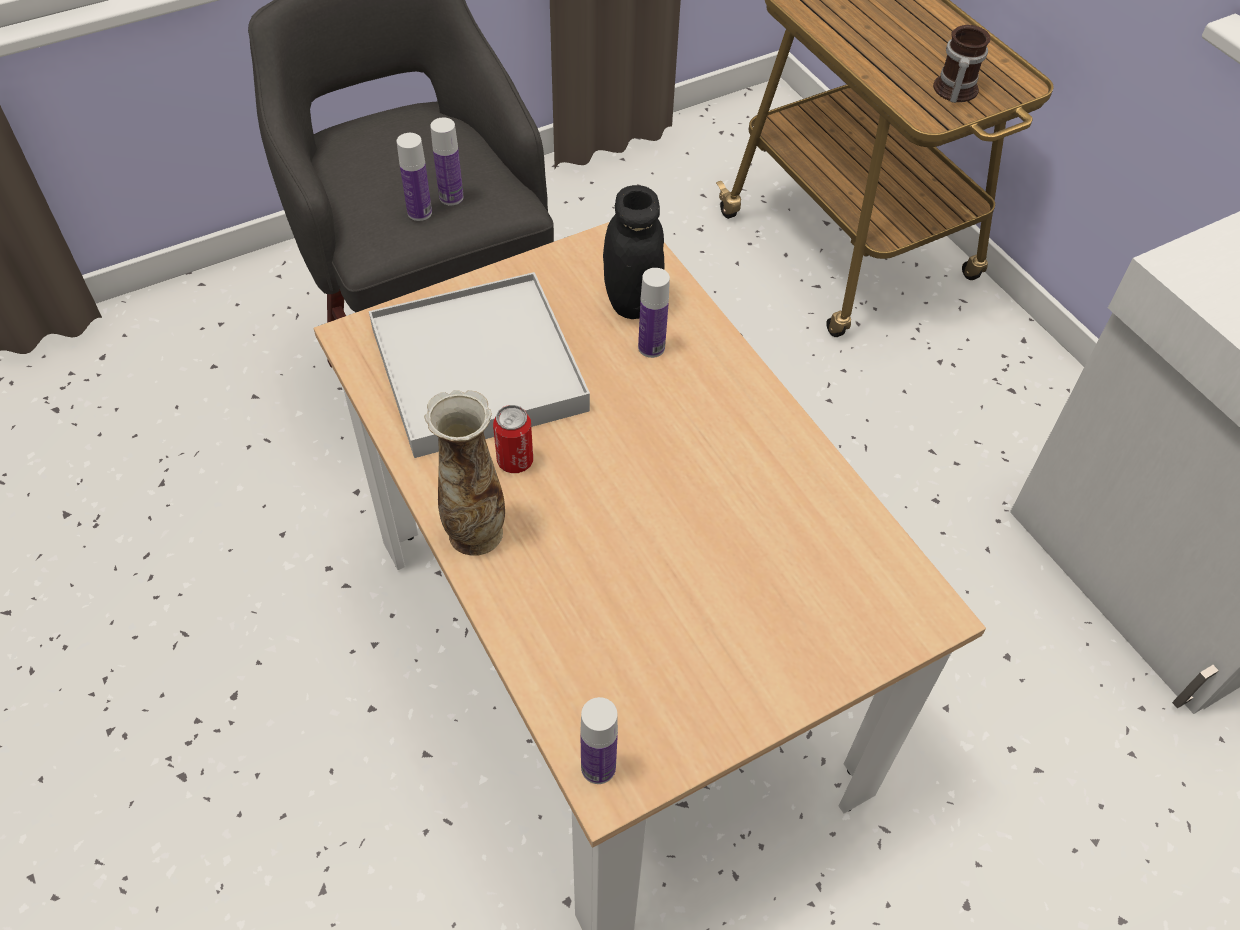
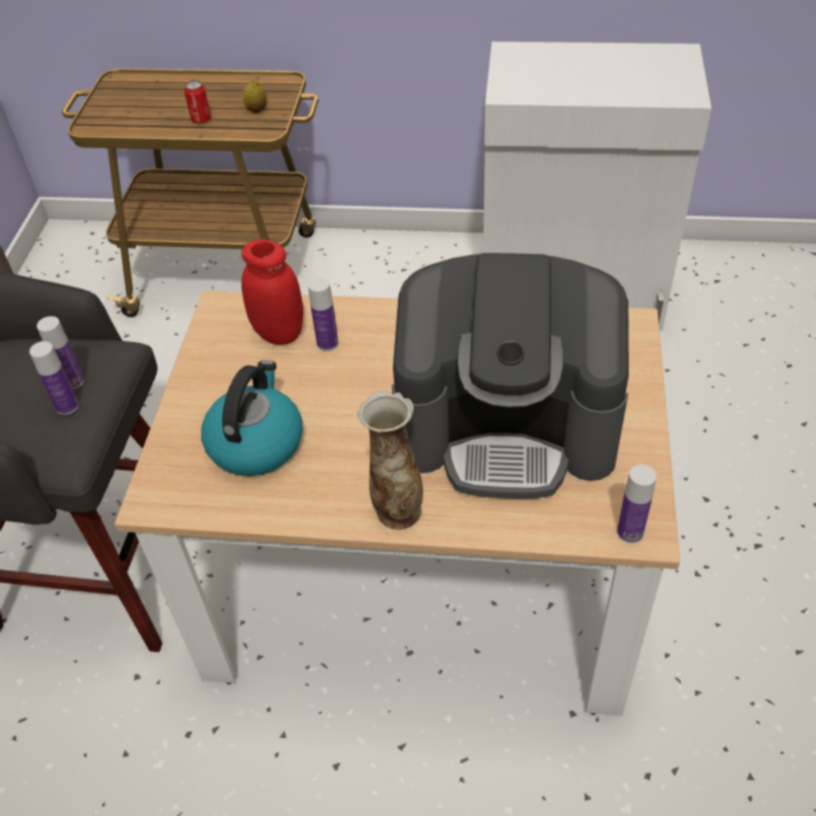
camera: 50 degrees left, 5 degrees down
(477, 369) = (256, 442): white tray -> kettle
(515, 461) = (356, 460): can -> can (201, 120)
(632, 302) = (279, 333): black jar -> red jar
(665, 567) = (508, 425): none -> coffee machine
(952, 91) = (257, 110): mug -> lemon

